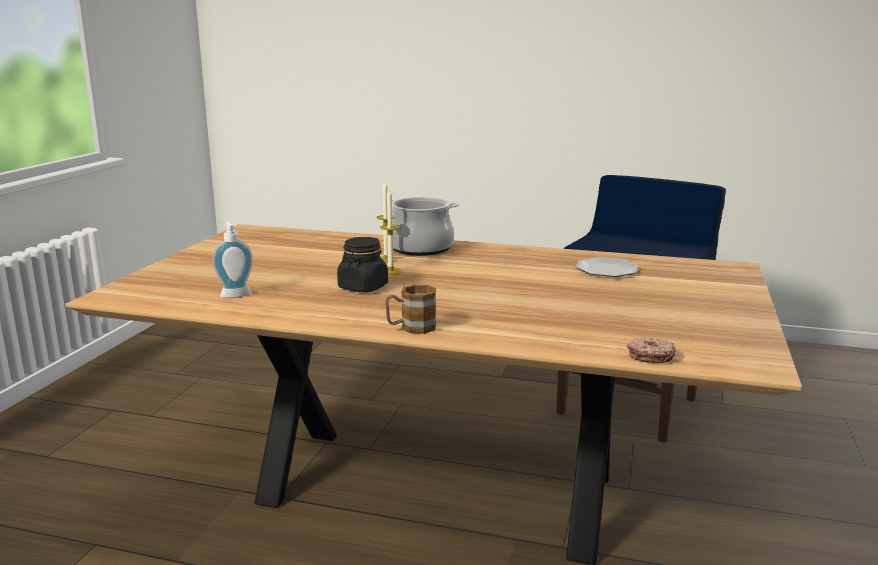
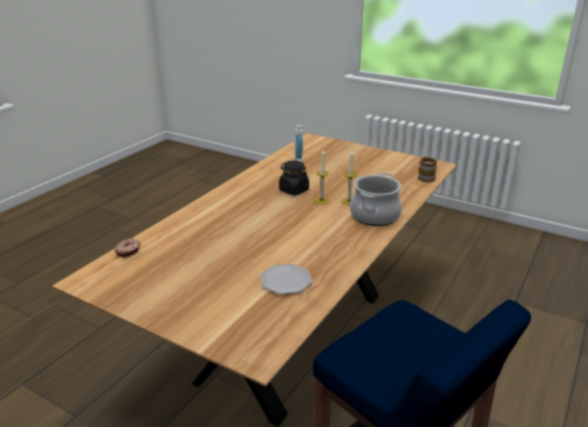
camera: 105 degrees right, 10 degrees up
(411, 328) = (221, 196): mug -> mug (425, 177)

